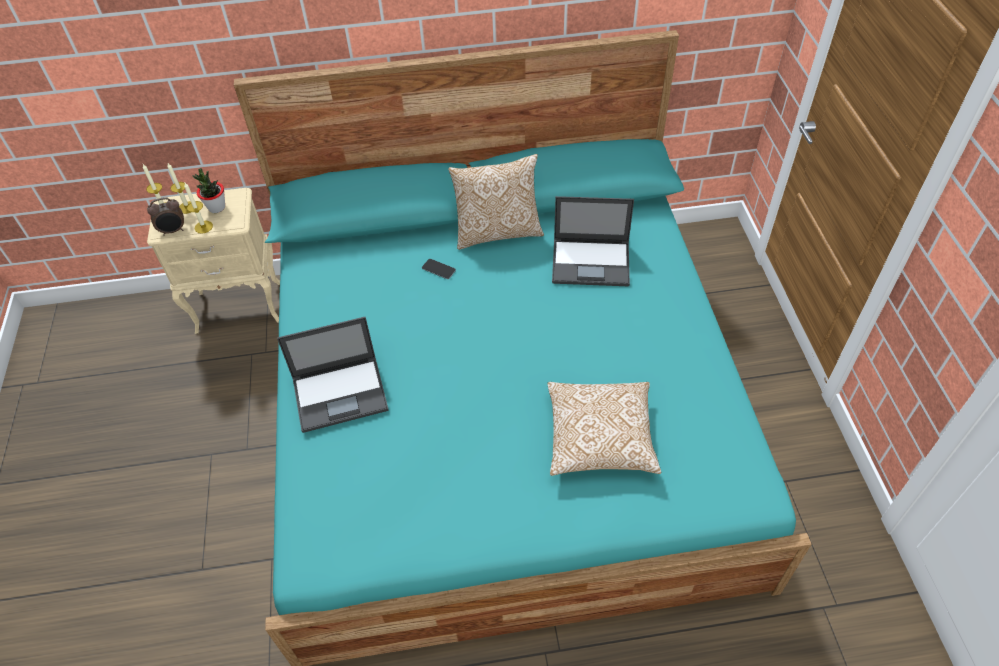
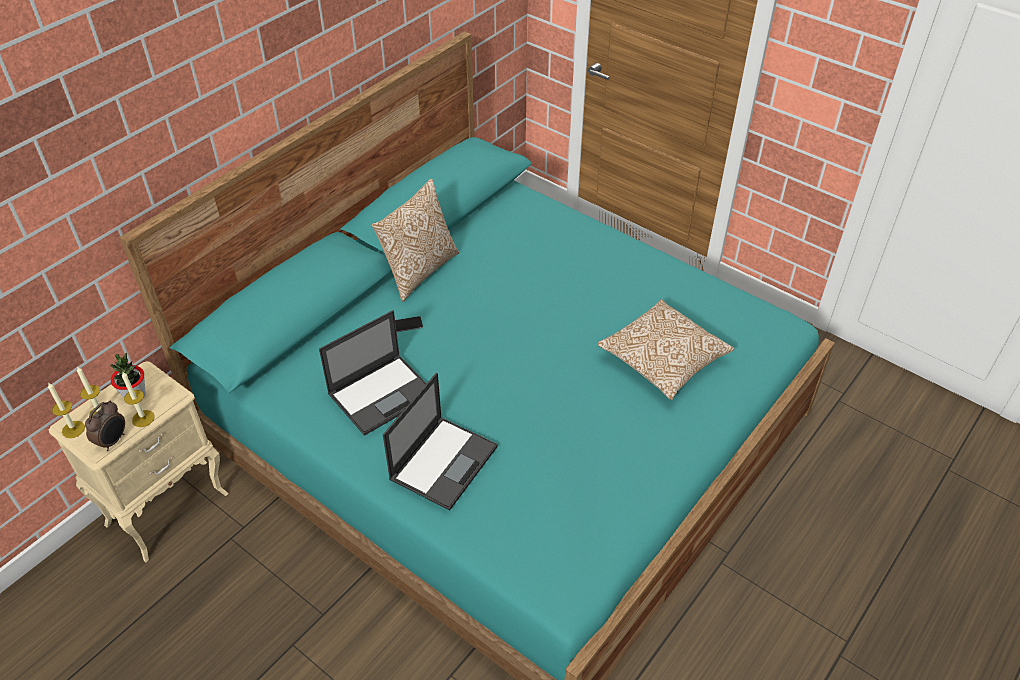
camera: 45 degrees left, 5 degrees down
(592, 262) = (517, 251): laptop -> laptop (382, 393)

